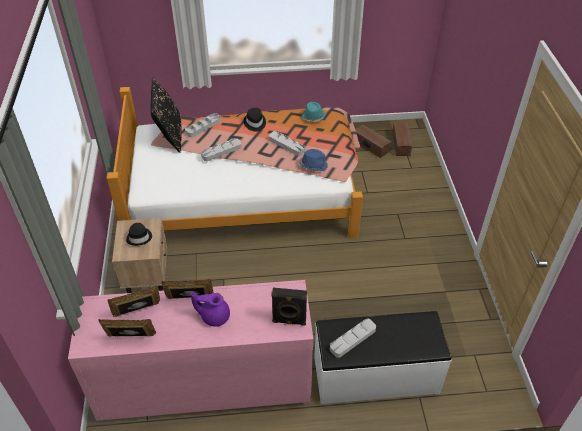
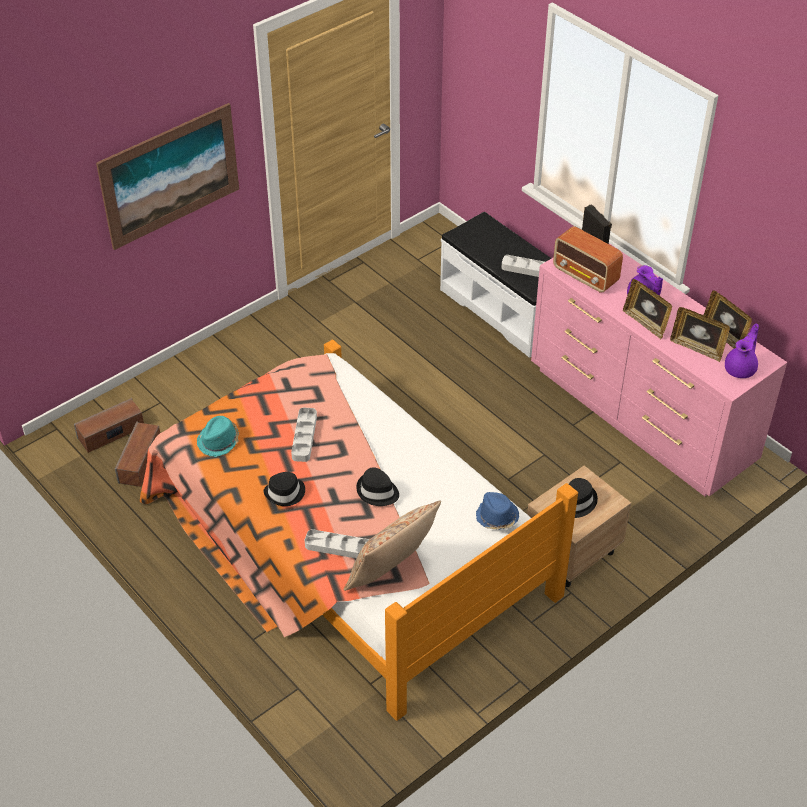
camera: 125 degrees left, 0 degrees up
(94, 324) = (741, 369): none -> purple teapot
(169, 135) = (392, 574): black pillow -> beige pillow
(221, 151) = (377, 492): grey tray -> black hat
(268, 298) = (586, 276): none -> radio
(313, 165) = (322, 393): blue hat -> blue hat (496, 517)
(484, 76) = (170, 175): none -> picture

